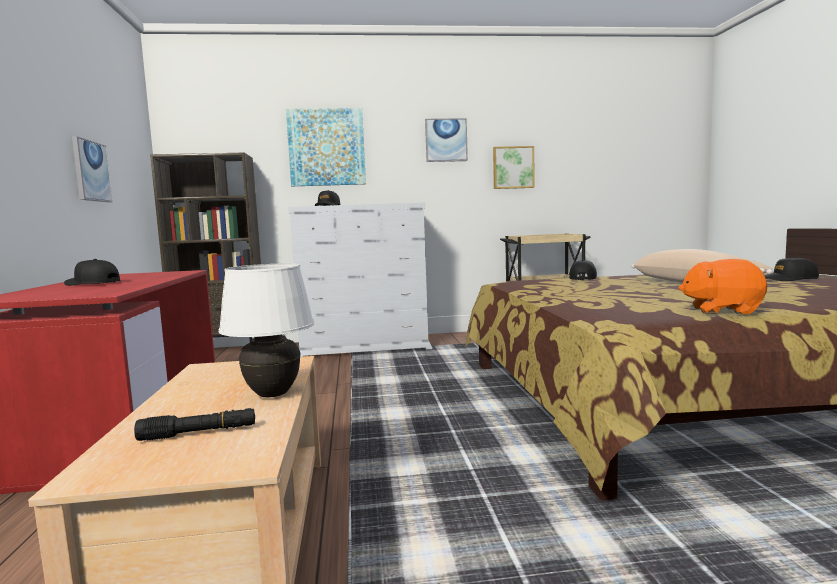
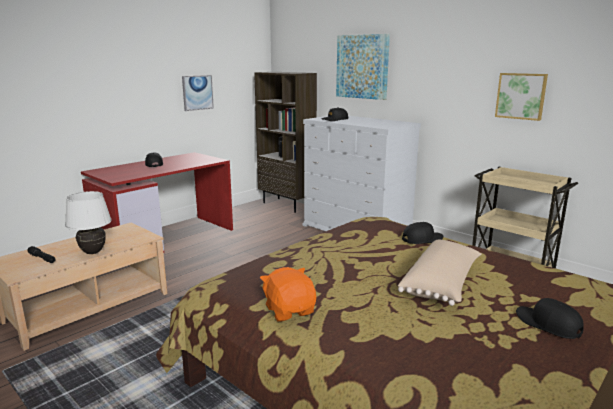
camera: 50 degrees right, 10 degrees up
(446, 140) = (456, 63): picture -> none

